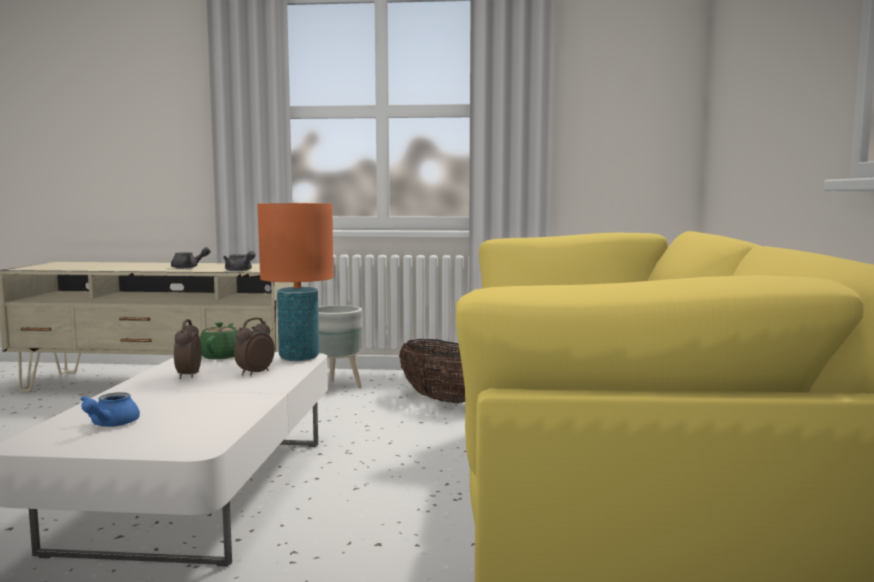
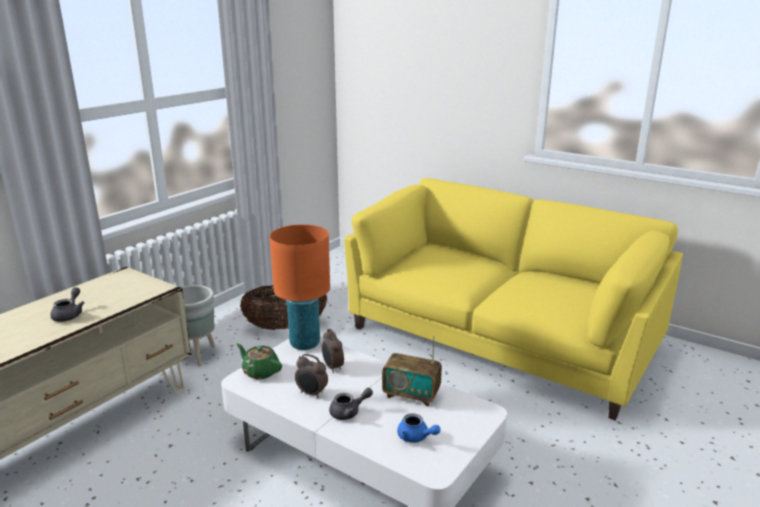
camera: 60 degrees left, 15 degrees up
(215, 409) = (411, 395): none -> radio
(240, 271) = (143, 297): grey teapot -> grey teapot (349, 412)

